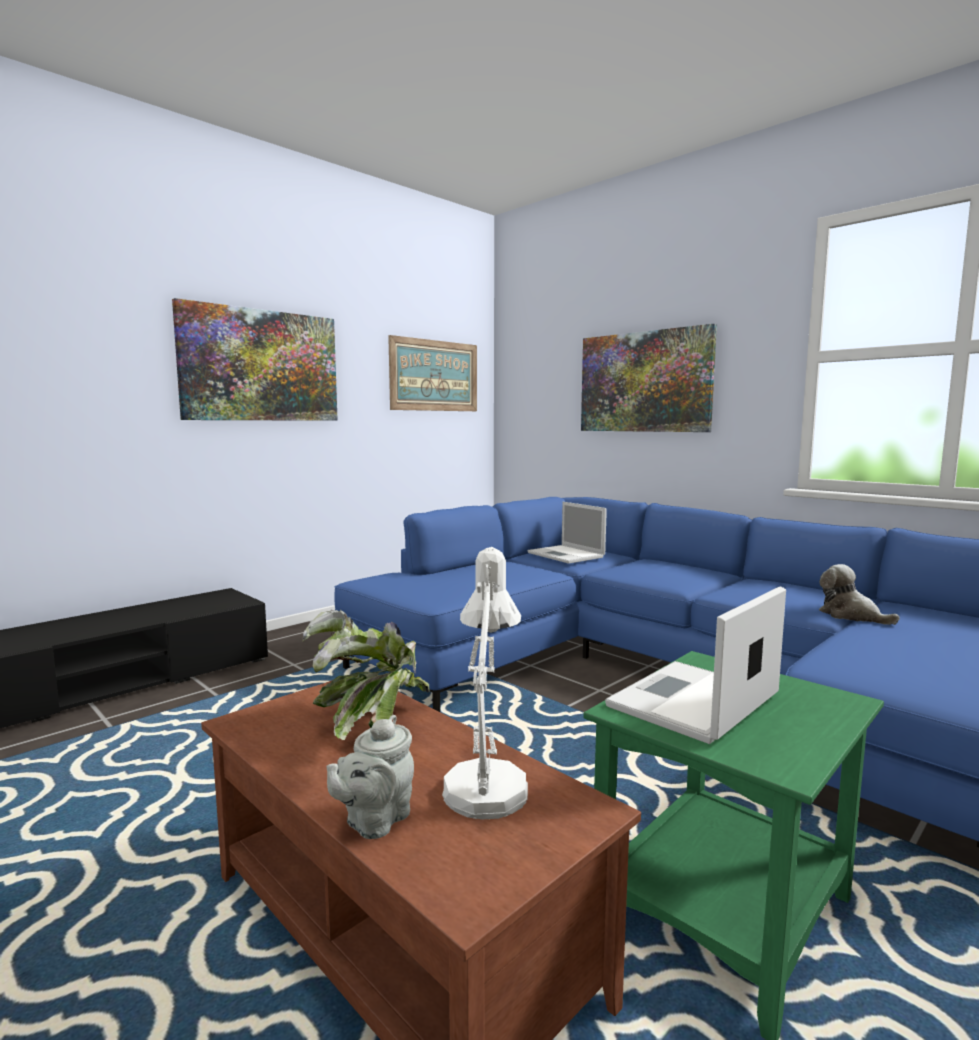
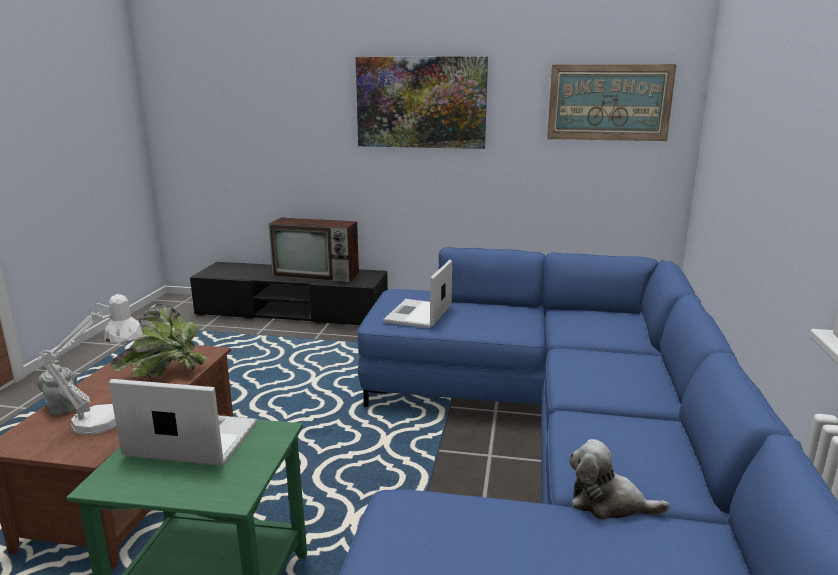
camera: 55 degrees right, 10 degrees up
(149, 613) = (317, 275): none -> television
(374, 821) = (62, 406): grey teapot -> grey teapot turned 60 degrees clockwise
(567, 555) = (585, 323): laptop -> laptop (418, 315)
(644, 382) = (771, 133): picture -> none
(850, 616) = (608, 503): plush toy -> plush toy turned 90 degrees counterclockwise

